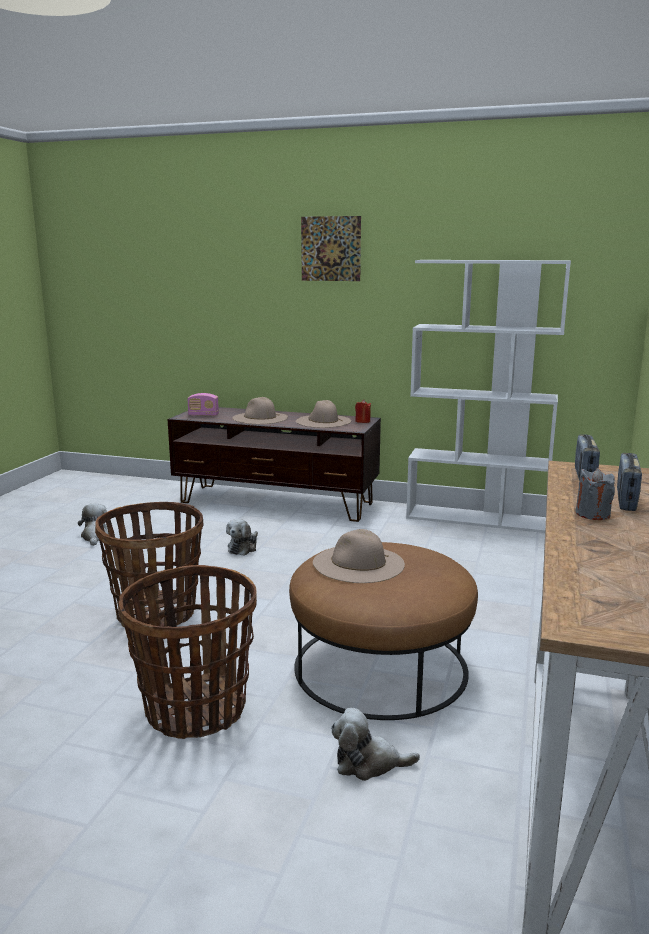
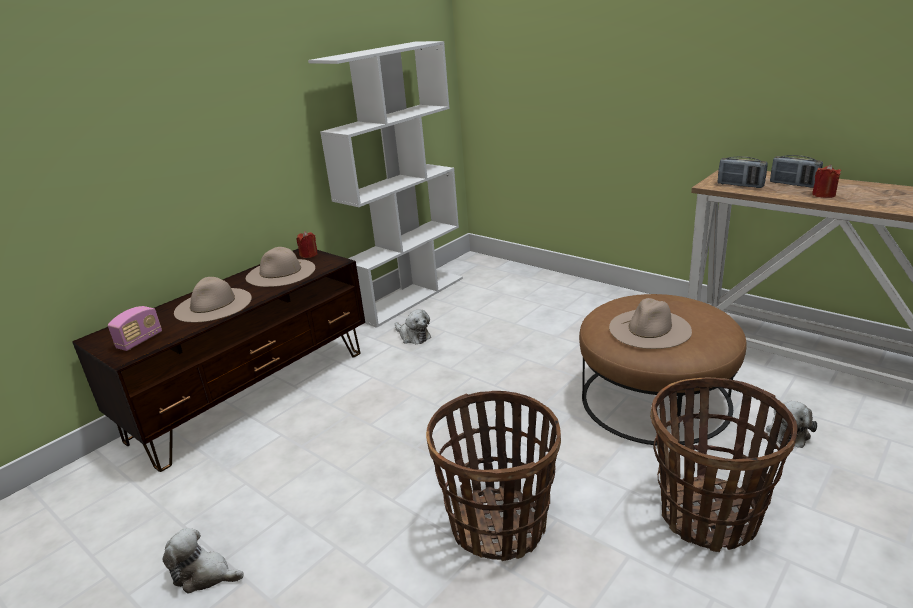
camera: 65 degrees left, 10 degrees up
(243, 547) = (364, 437): plush toy -> plush toy (413, 336)
(331, 249) = (202, 62): picture -> none
(592, 514) = (823, 195): grey candle -> red candle

